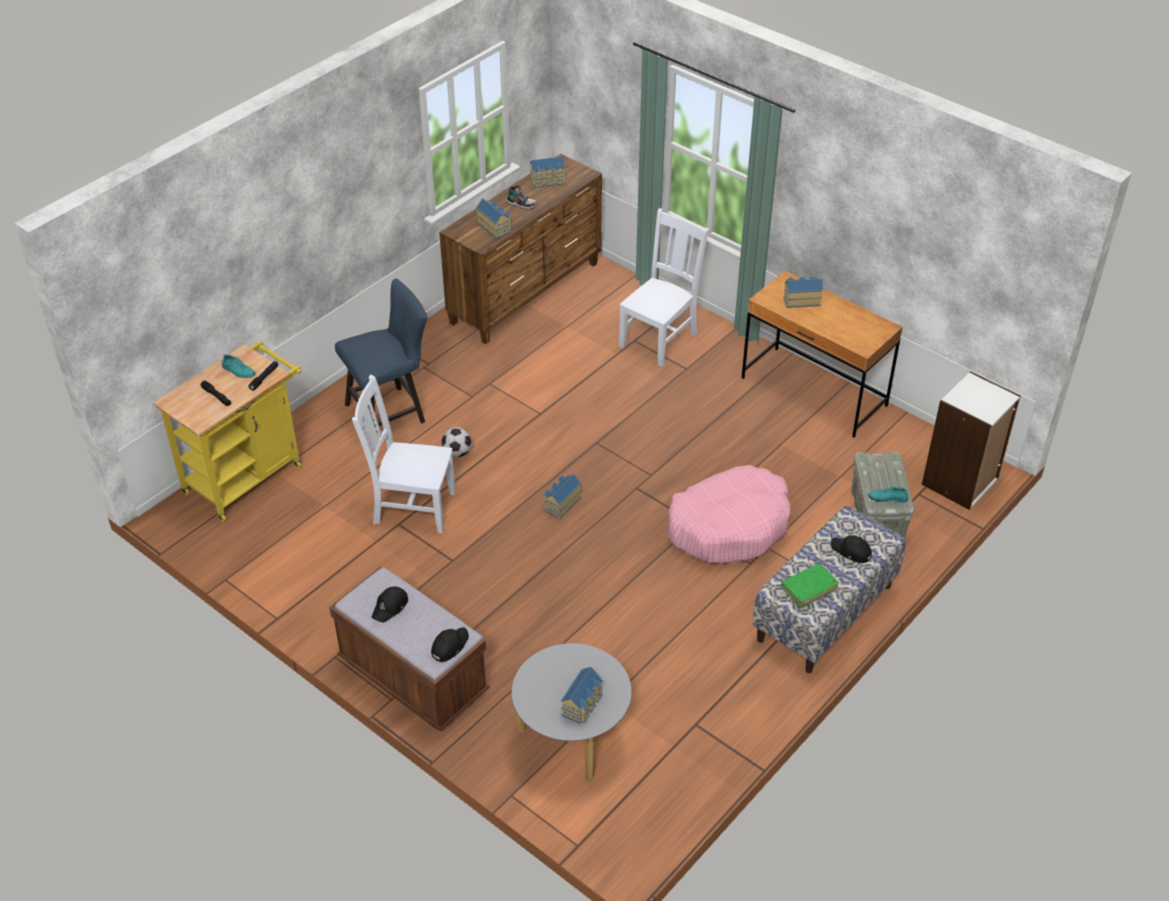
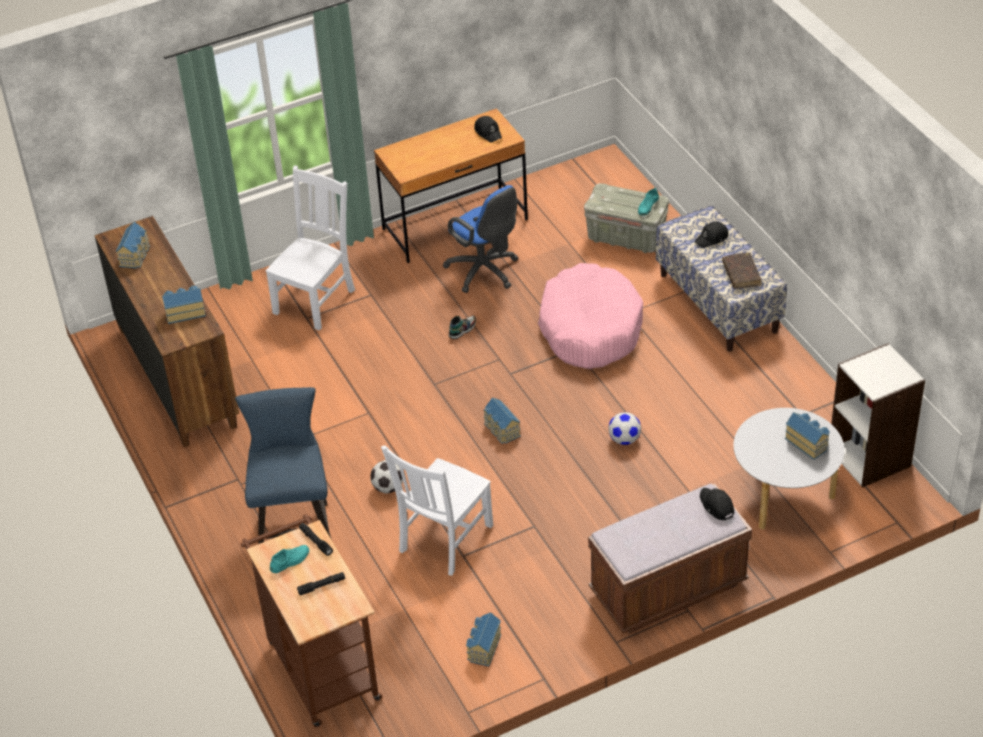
camera: 65 degrees left, 0 degrees up
(248, 475) = (320, 665): yellow cart -> brown cart
(390, 607) = (650, 536): black cap -> black cap (488, 132)
(522, 204) = (162, 284): shoe -> shoe (462, 330)
(590, 593) = (624, 440): none -> football
(660, 338) = (316, 300): white chair -> white chair turned 60 degrees clockwise
(761, 431) = (485, 272): none -> blue office chair
(801, 300) = (422, 153): toy house -> toy house (483, 648)
(809, 589) = (741, 274): green book -> brown book
(960, 482) = (614, 178): white bookcase -> white bookcase (870, 457)

